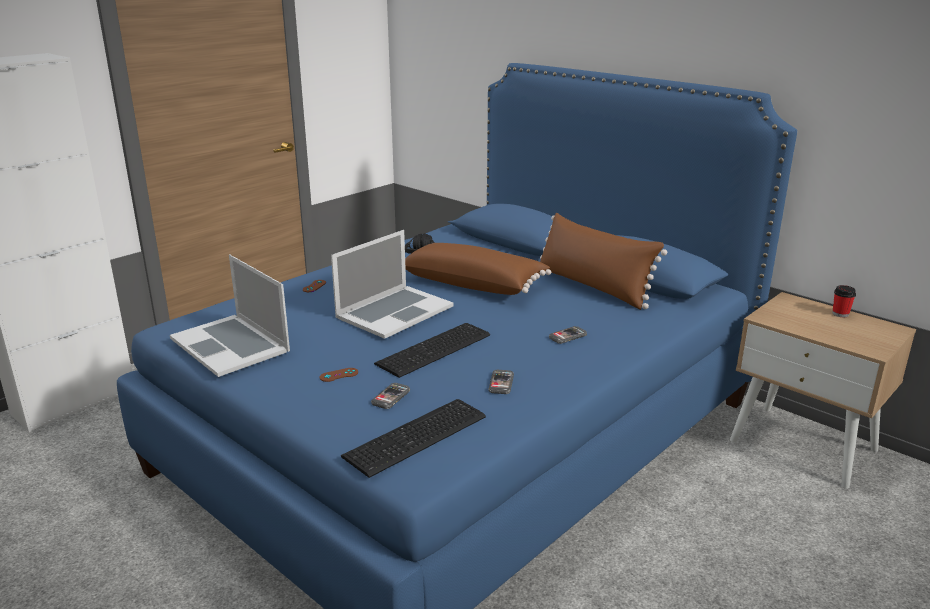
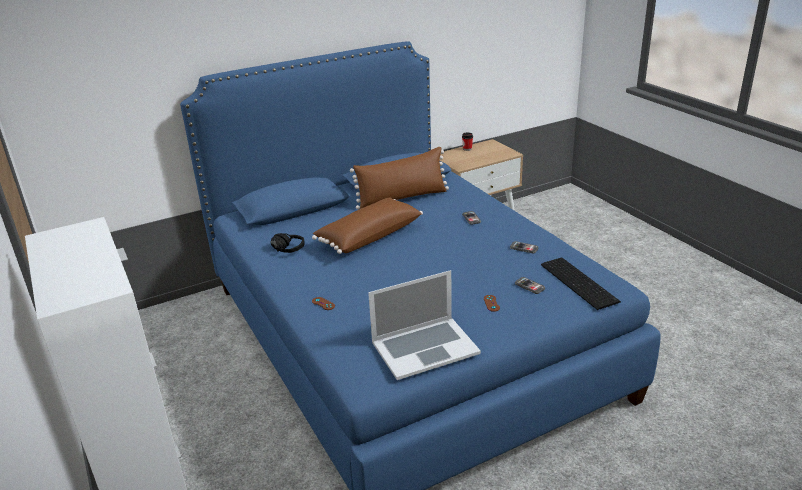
camera: 70 degrees left, 5 degrees up
(394, 311) = (403, 270): laptop -> none
(436, 349) = (469, 263): keyboard -> none

